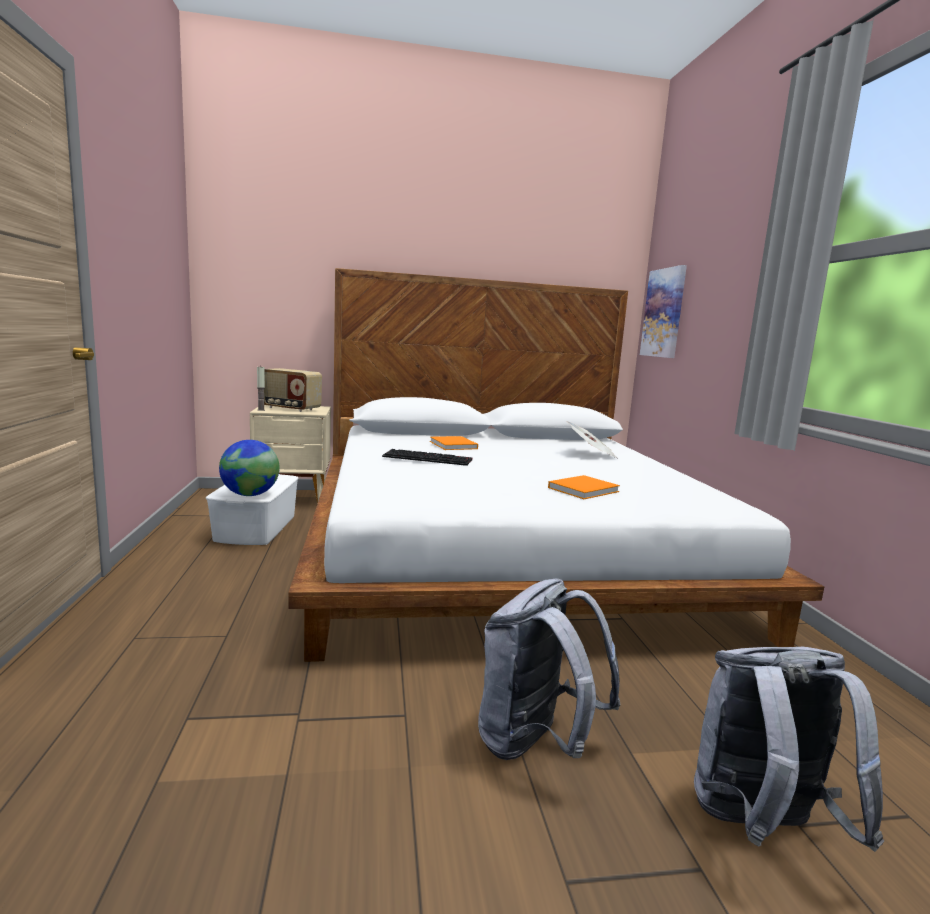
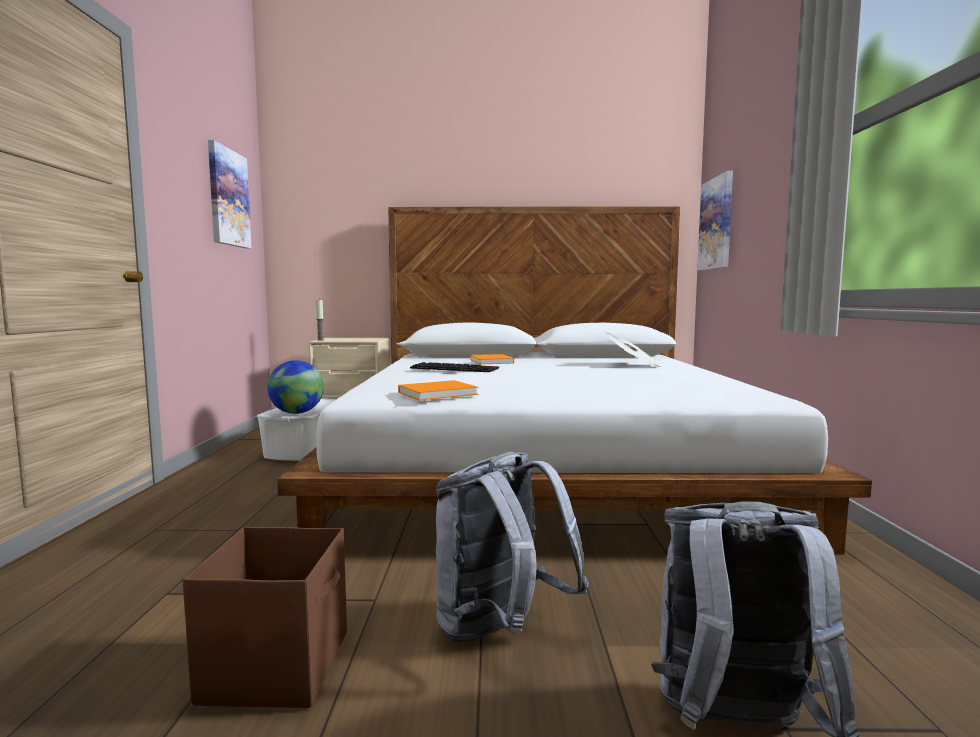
camera: 10 degrees right, 5 degrees down
(161, 249) = (228, 198): none -> picture
(290, 408) = (349, 339): radio -> none
(343, 796) = (278, 665): none -> brown storage box
(584, 489) = (601, 386): orange book -> orange book (440, 393)

